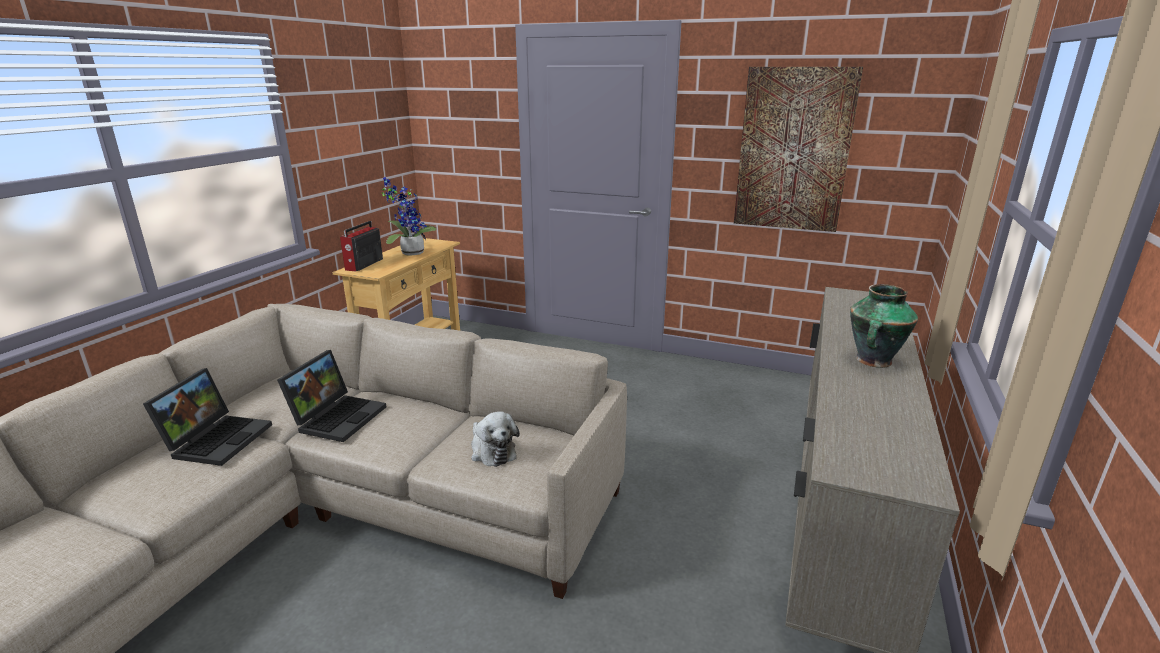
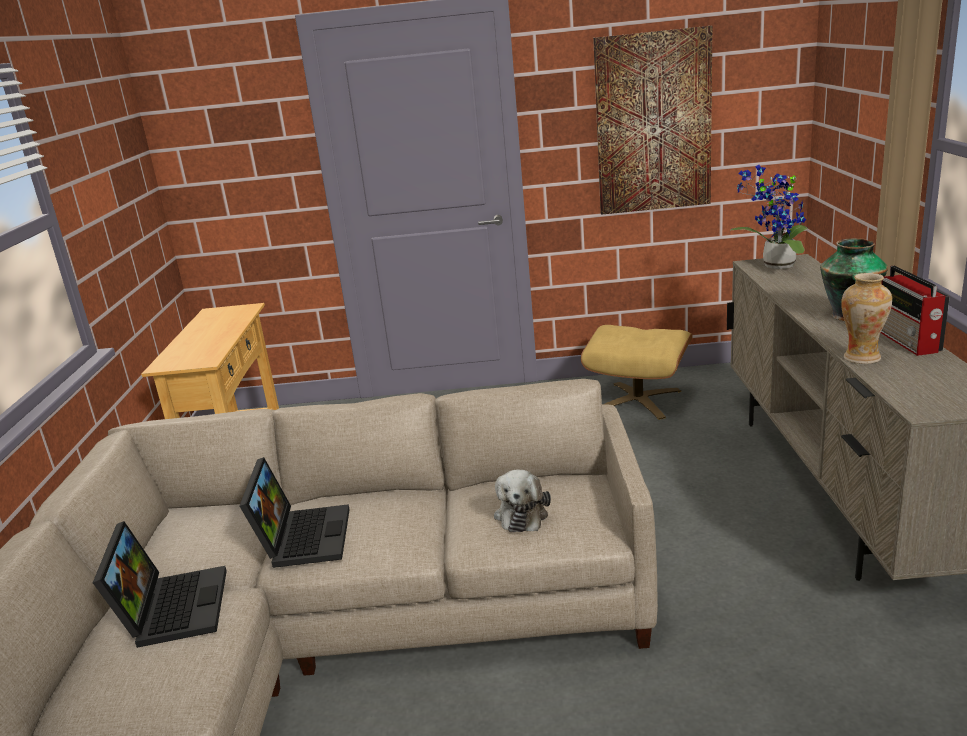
camera: 20 degrees left, 0 degrees up
(363, 265) = (173, 356): radio -> radio (908, 341)
(410, 253) = (217, 329): potted plant -> potted plant (774, 266)
(492, 451) = (522, 514): plush toy -> plush toy turned 60 degrees clockwise
(728, 389) = (638, 400): none -> beige ottoman
(838, 402) = (861, 358): none -> vase

